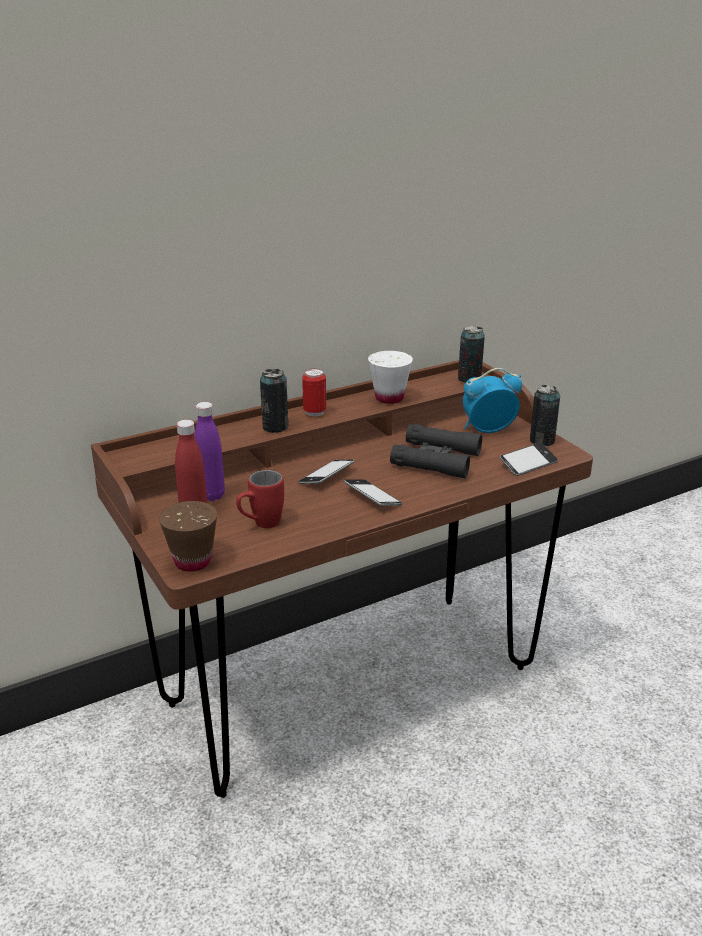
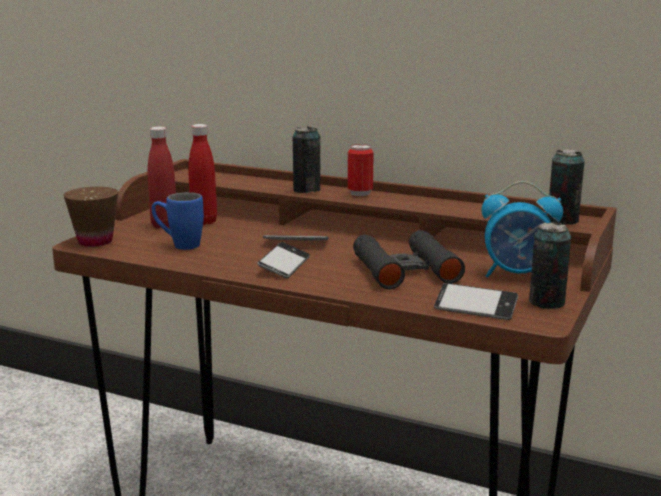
camera: 55 degrees right, 10 degrees down
(211, 495) = (204, 221): purple bottle -> red bottle
(260, 525) = (179, 245): red mug -> blue mug
(389, 398) = (444, 206): white cup -> none
(487, 430) = (517, 275): alarm clock -> alarm clock turned 150 degrees clockwise

